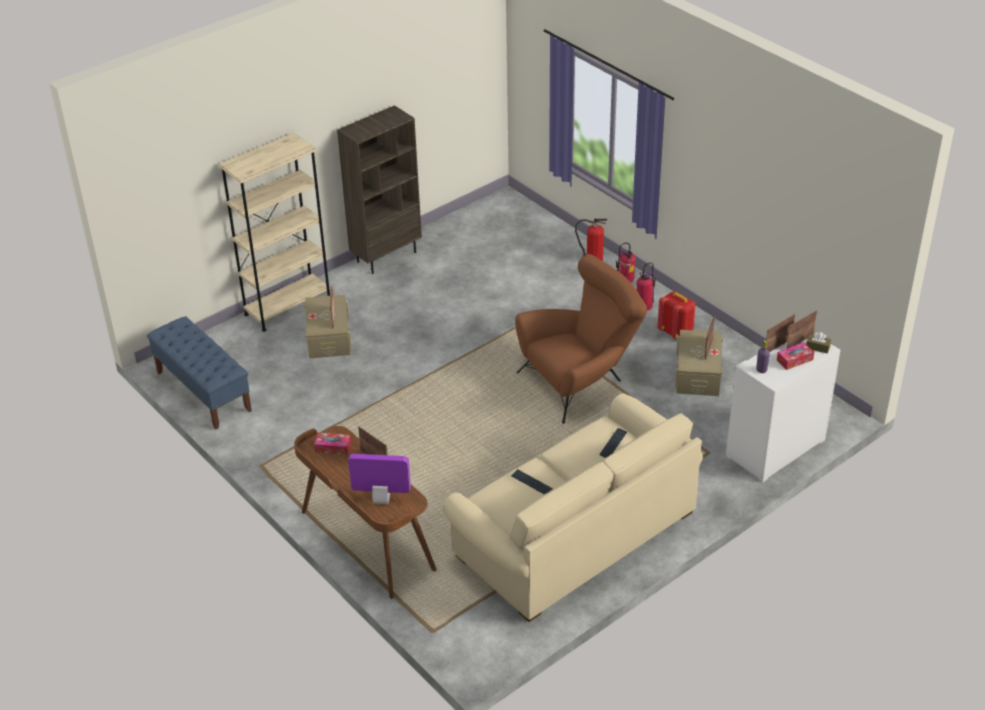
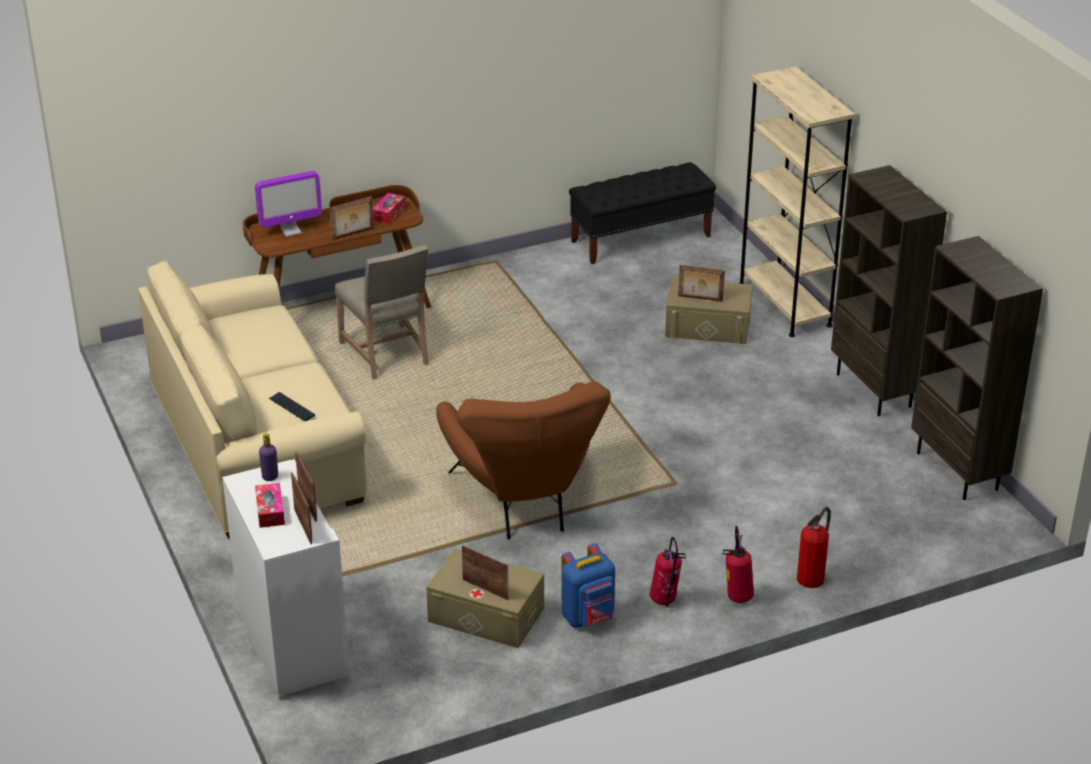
camera: 105 degrees right, 5 degrees down
(203, 391) = (641, 238): blue bench -> black bench
(381, 499) = (291, 230): monitor -> monitor turned 45 degrees clockwise
(425, 494) = (387, 354): none -> beige chair
(463, 218) = (958, 471): none -> brown bookcase
(531, 483) = (268, 340): keyboard -> none
(676, 333) = (588, 618): red backpack -> blue backpack
(817, 347) = (282, 540): brown tissue box -> none

